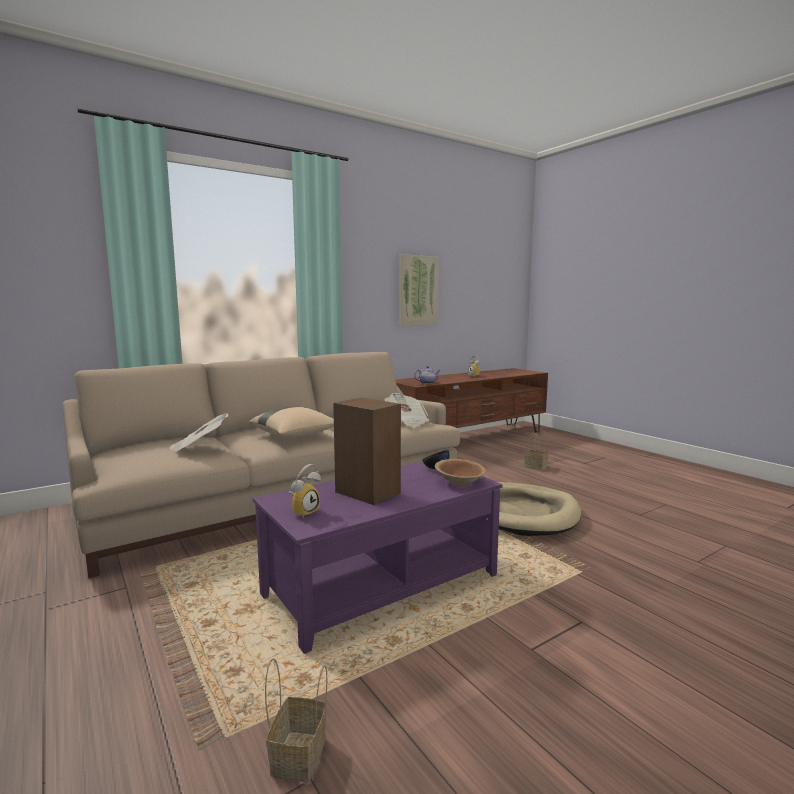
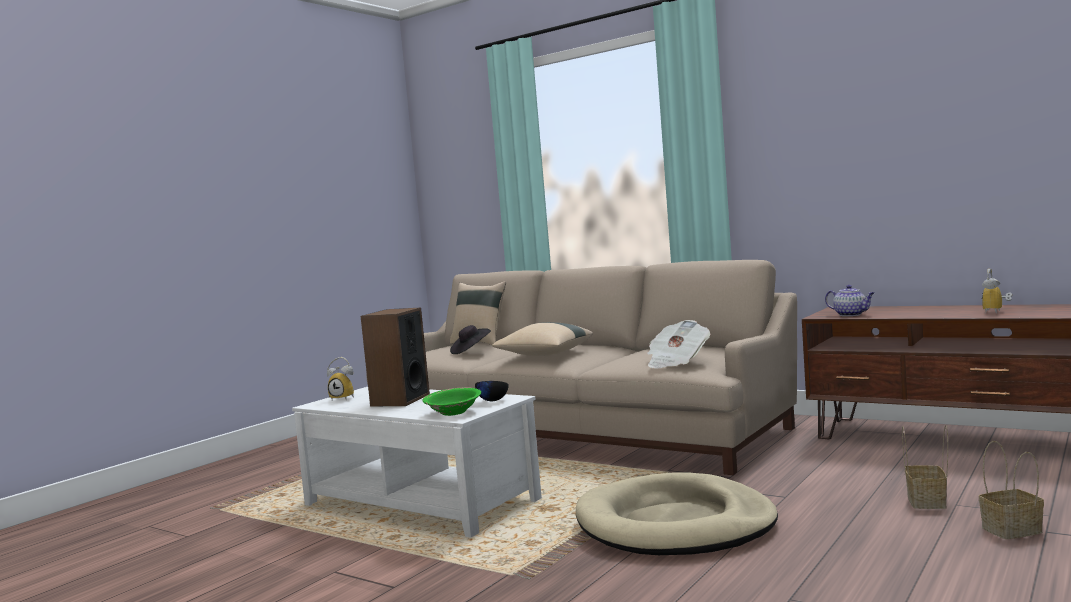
camera: 70 degrees right, 5 degrees down
(156, 441) = (480, 342): none -> beige pillow
(199, 447) = (471, 351): newspaper -> black hat
(299, 757) = (204, 529): basket -> basket (1011, 531)
(381, 583) = (422, 501): purple coffee table -> white coffee table
(417, 290) = (892, 150): picture -> none
(460, 482) = (453, 412): brown bowl -> green bowl

